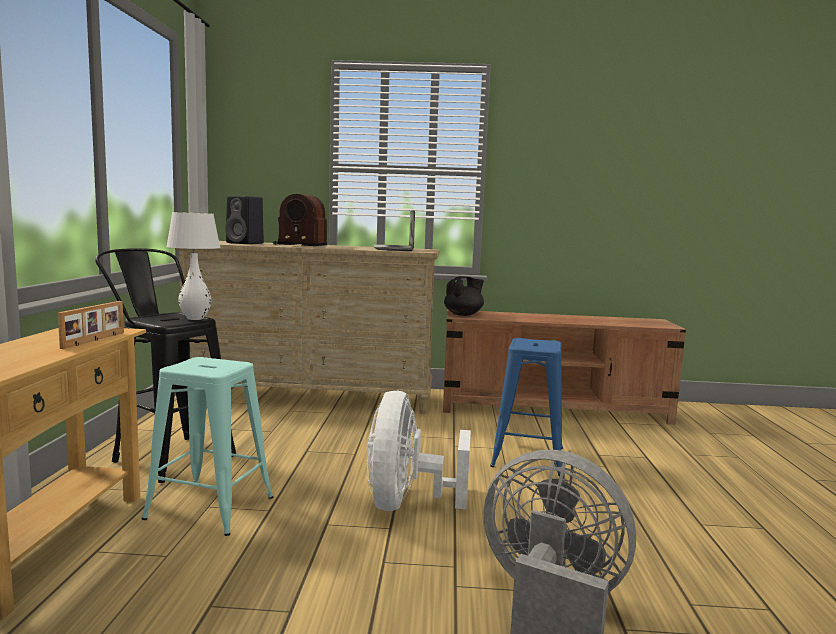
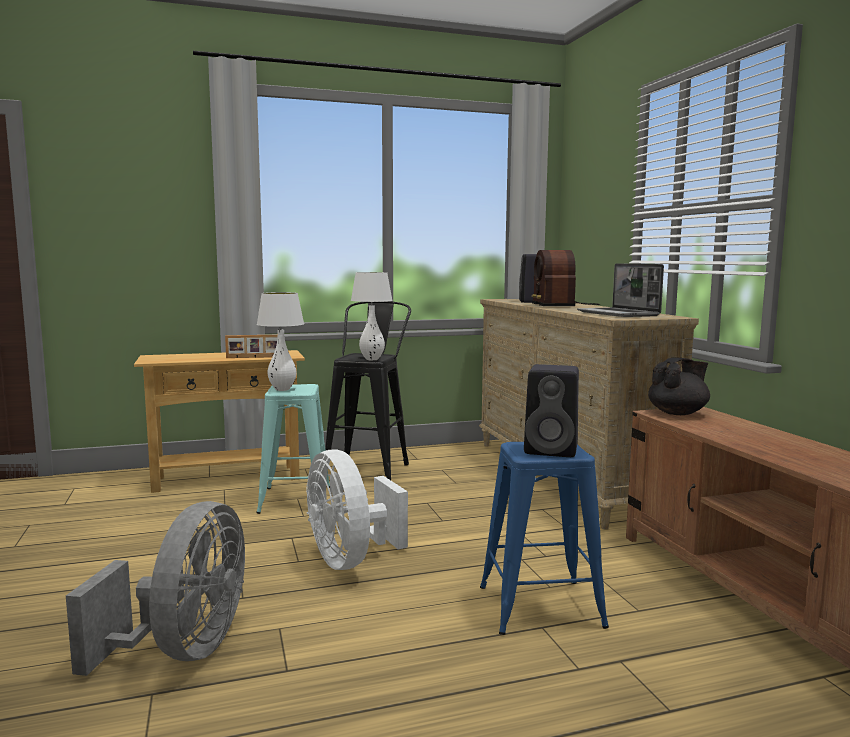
camera: 70 degrees right, 0 degrees up
(207, 369) = (282, 389): none -> white table lamp
(394, 249) = (619, 314): laptop -> laptop turned 90 degrees counterclockwise
(406, 503) = (350, 559): white fan -> white fan turned 105 degrees counterclockwise
(464, 314) = (678, 413): black teapot -> black teapot turned 60 degrees counterclockwise
(538, 343) = (553, 450): none -> black speaker

